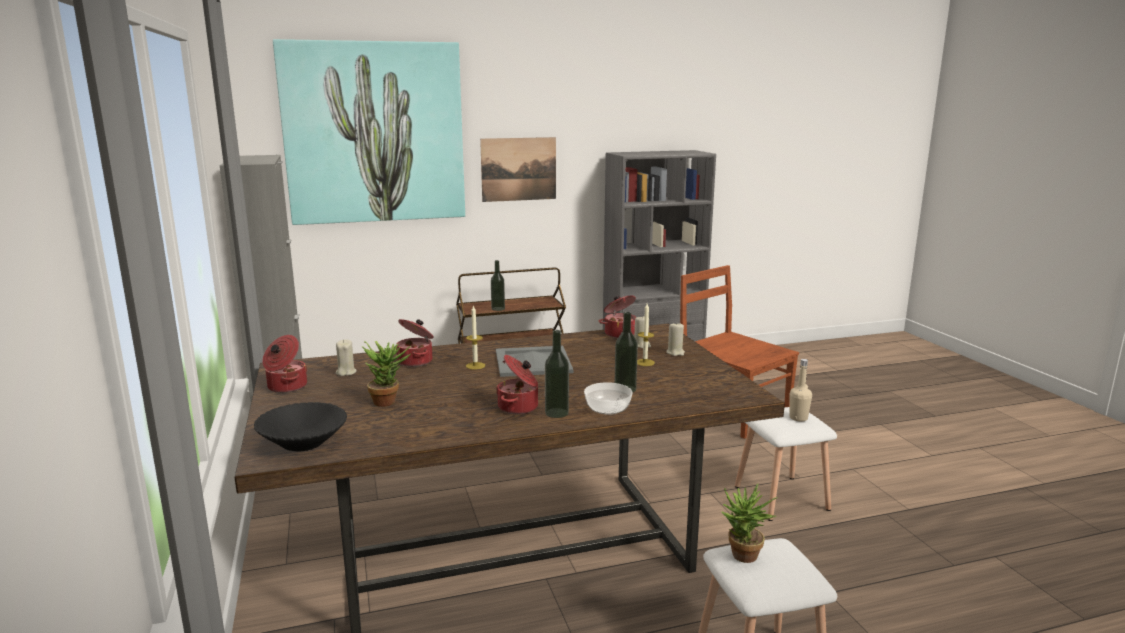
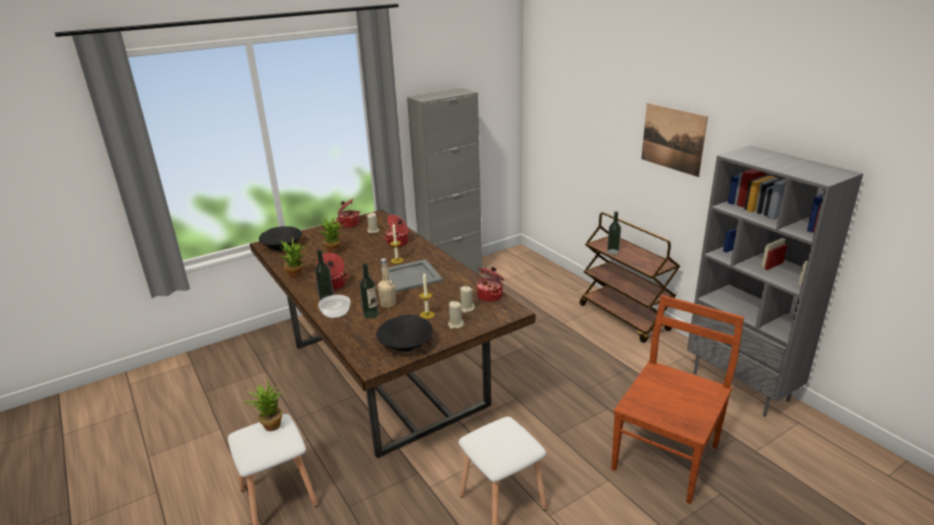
camera: 75 degrees right, 10 degrees up
(374, 133) = (583, 82): picture -> none
(453, 431) = (297, 275): none -> potted plant
(710, 377) = (406, 344): none -> black bowl
(798, 418) = (502, 446): beige bottle -> beige bottle (388, 304)

